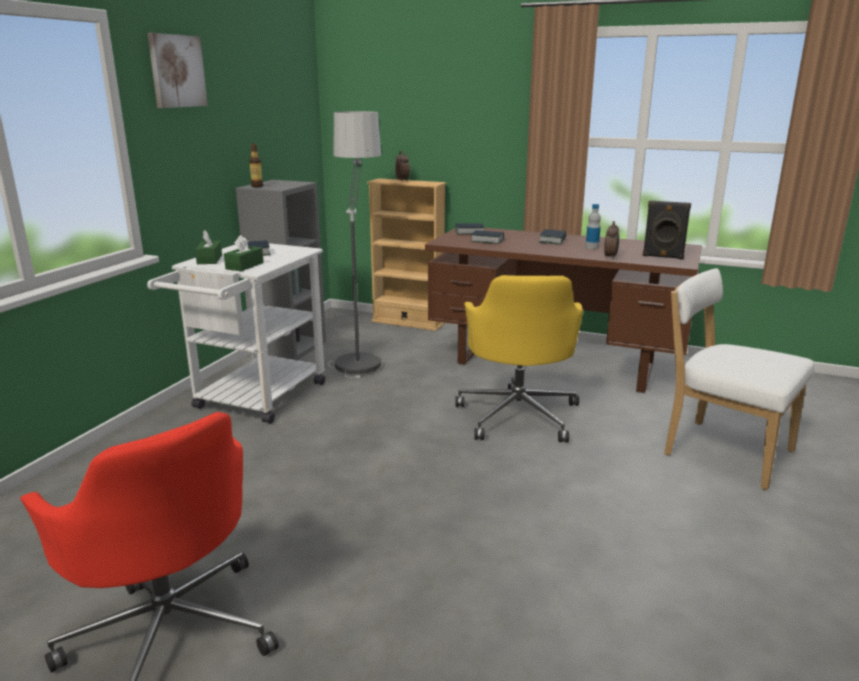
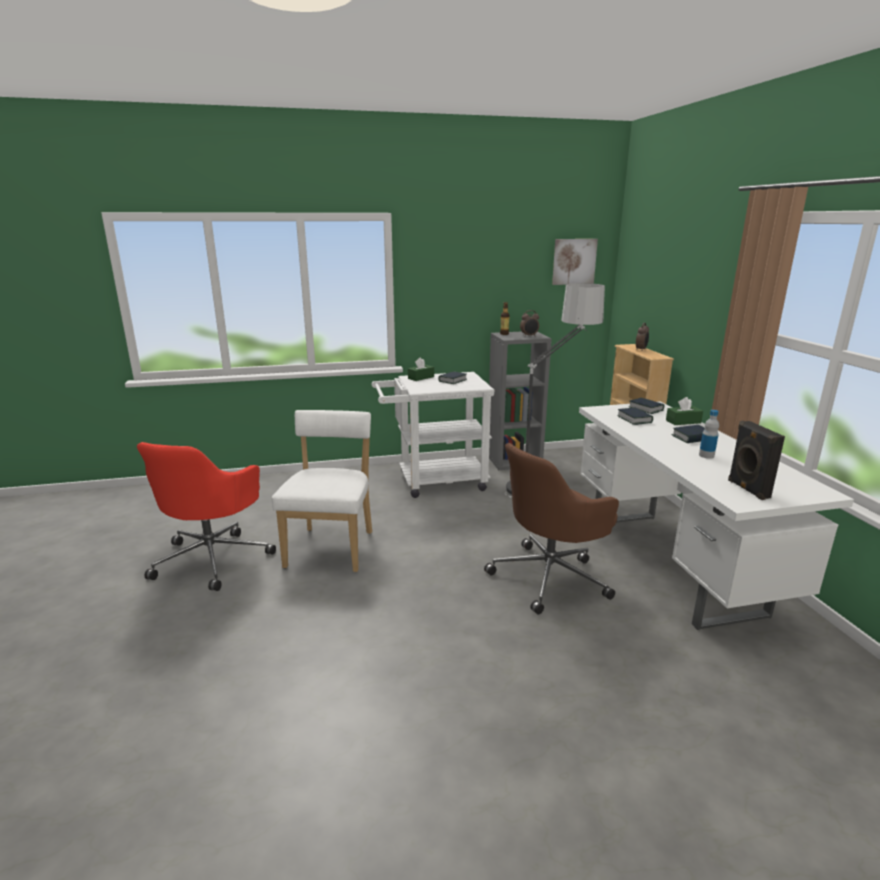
camera: 55 degrees right, 0 degrees up
(176, 71) = (447, 249): picture -> picture (573, 261)
(244, 266) = (422, 386): green tissue box -> green tissue box (683, 421)
(518, 415) = (550, 577): yellow office chair -> brown office chair
(555, 364) = (671, 563): brown desk -> white desk
(610, 257) = (688, 469): alarm clock -> alarm clock (529, 336)
(722, 451) = (646, 713): white chair -> white chair (332, 546)

